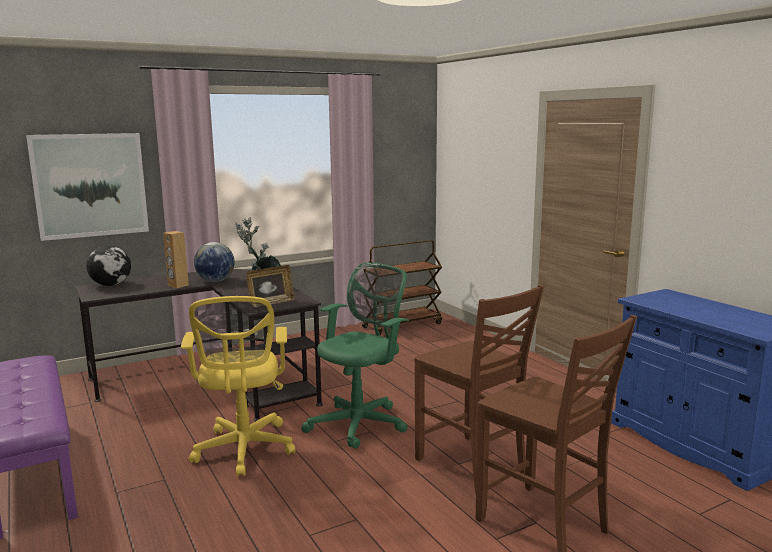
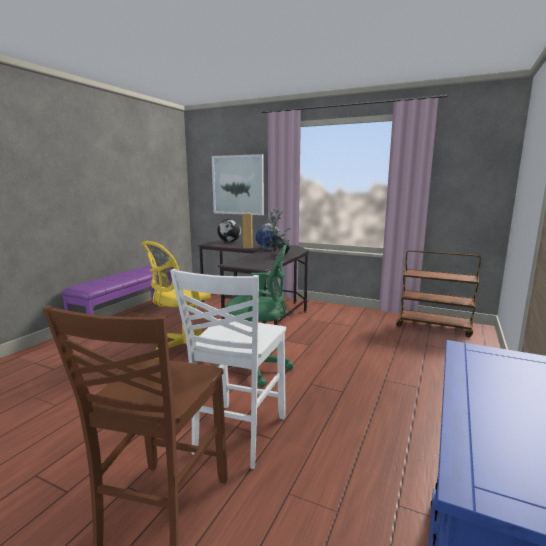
camera: 55 degrees right, 0 degrees up
(271, 303) = (246, 264): picture frame -> none
(472, 466) = (238, 435): brown chair -> white chair

